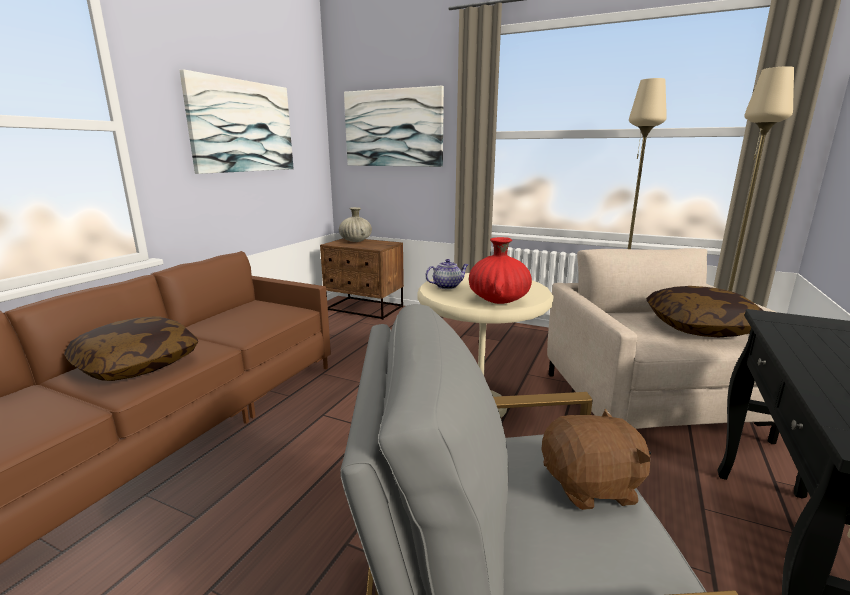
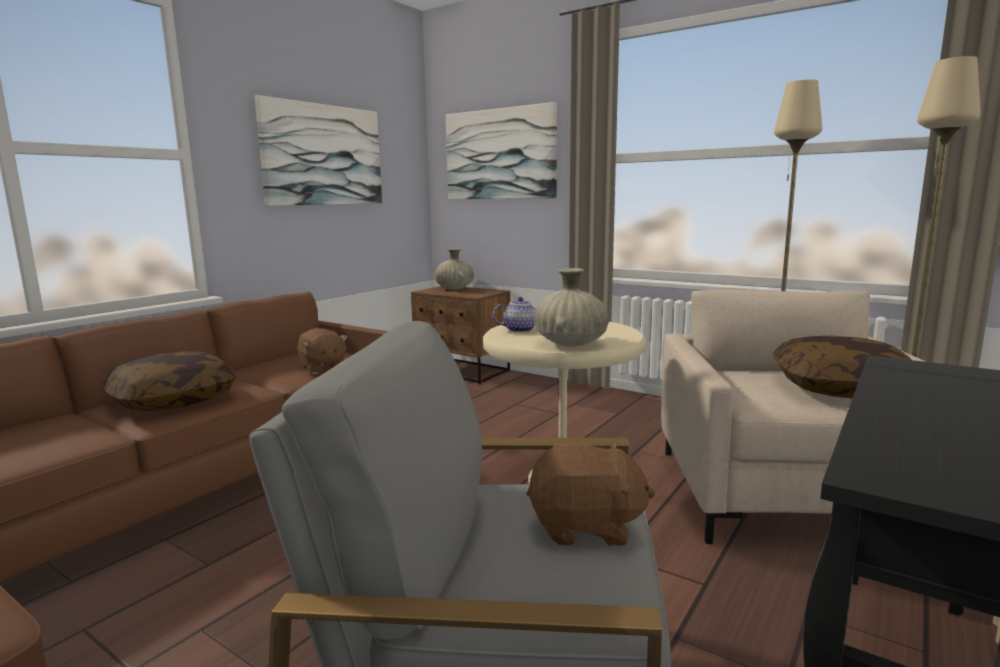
camera: 10 degrees right, 5 degrees down
(267, 322) = (322, 368): none -> brown plush toy
(498, 300) = (570, 344): red vase -> beige vase

